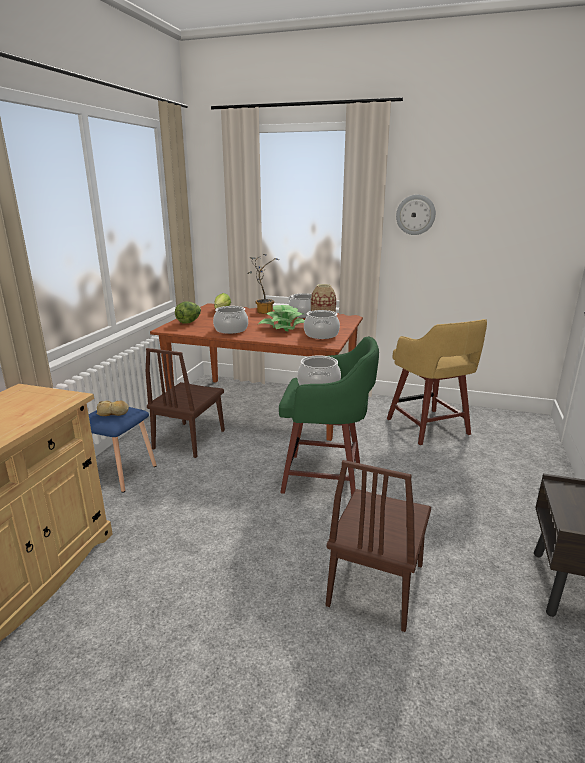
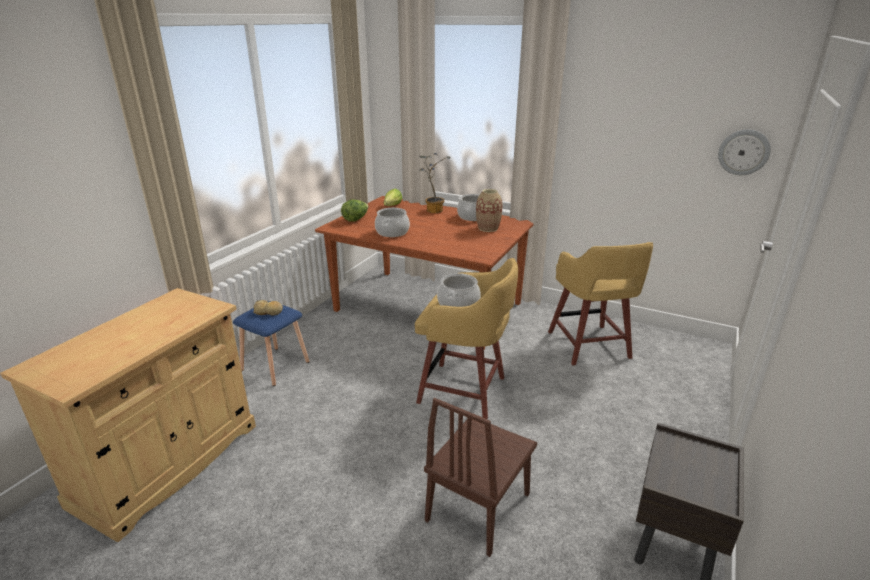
camera: 10 degrees right, 5 degrees up
(189, 439) = (346, 336): brown chair -> none
(283, 327) = (445, 232): potted plant -> none
(321, 335) = (479, 245): cooking pot -> none
(325, 477) = (465, 391): green stool -> yellow stool
(415, 215) = (595, 119): wall clock -> wall clock (743, 152)

